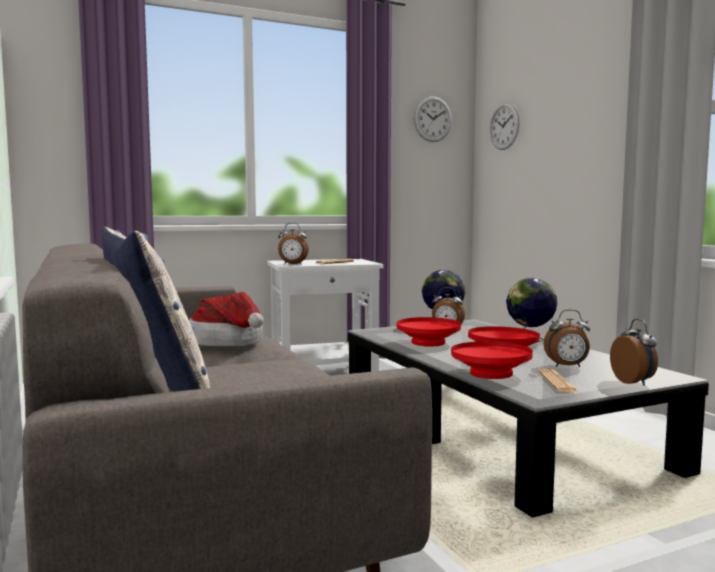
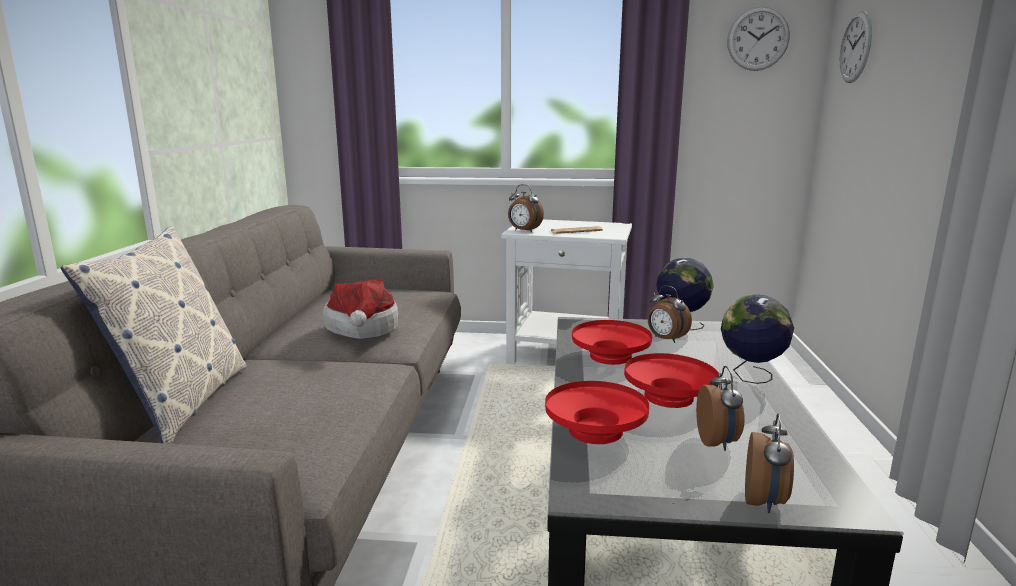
camera: 30 degrees right, 10 degrees up
(557, 382) = (655, 470): newspaper -> none
(567, 366) = (718, 442): alarm clock -> alarm clock turned 120 degrees counterclockwise

